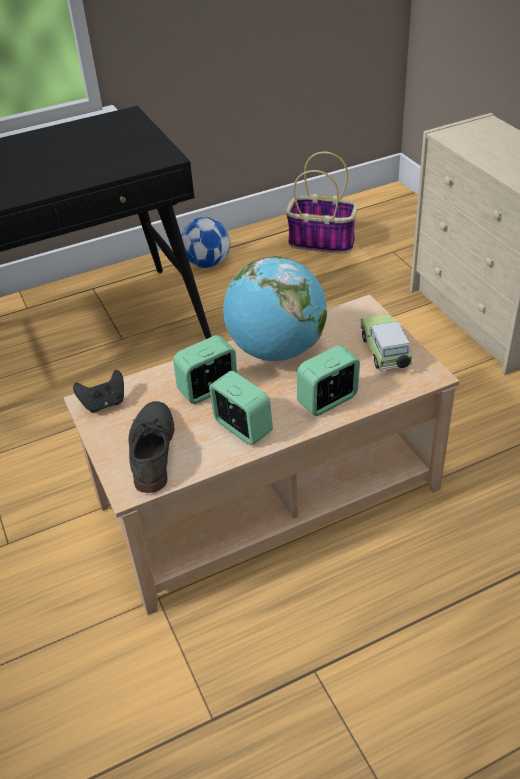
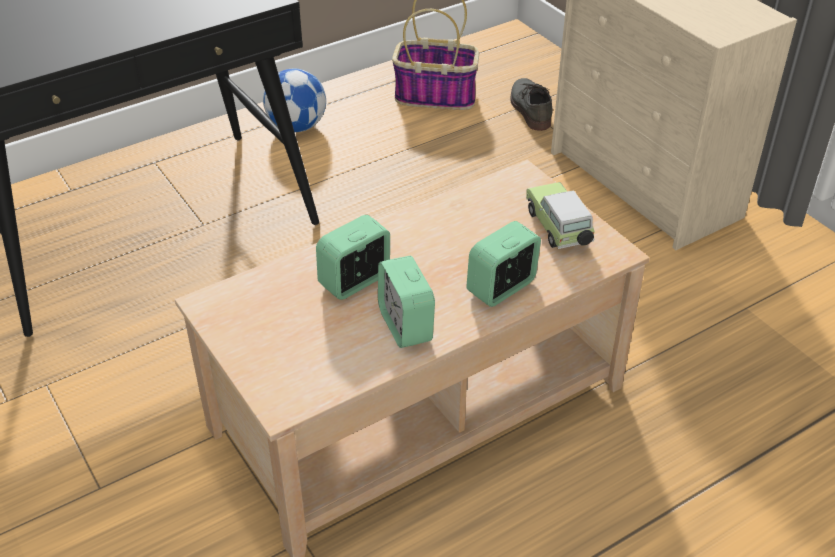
camera: 10 degrees left, 0 degrees up
(104, 403) = (228, 305): black game controller -> none
(152, 449) = (300, 357): grey shoe -> grey shoe (529, 108)
(242, 428) = (405, 325): alarm clock -> alarm clock turned 150 degrees counterclockwise
(276, 351) = (429, 231): globe -> none

